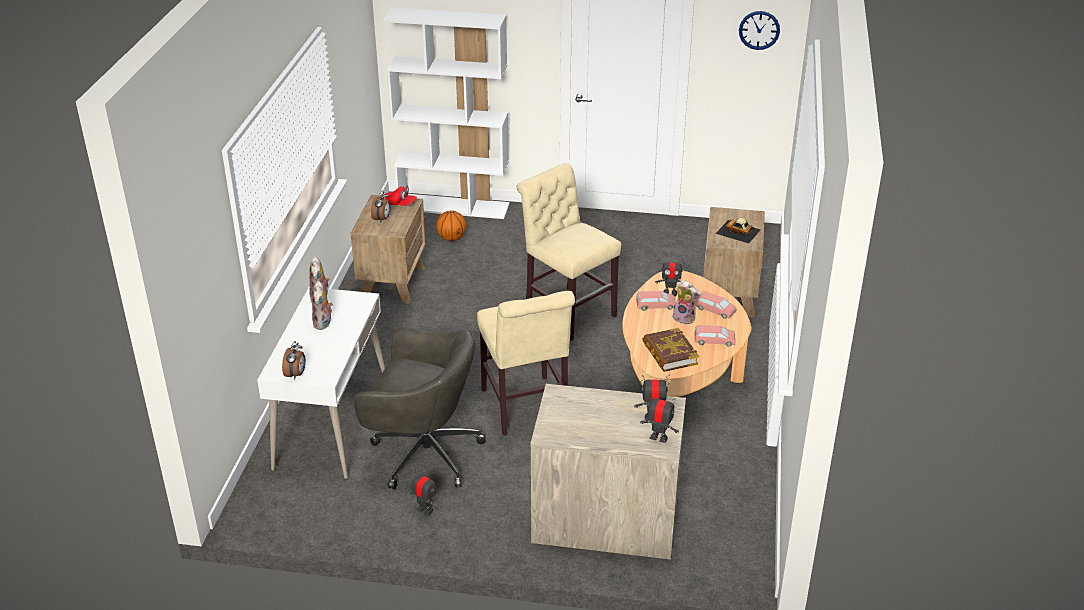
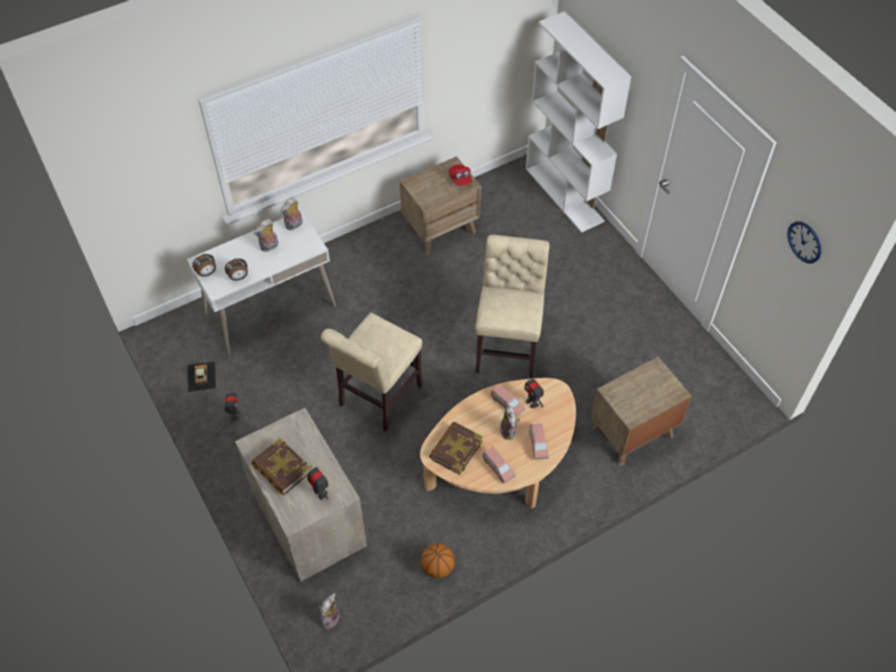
camera: 50 degrees right, 20 degrees up
(382, 219) = (432, 184): alarm clock -> alarm clock (239, 277)
(423, 453) = (284, 375): grey office chair -> none
(451, 238) = (525, 222): basketball -> basketball (437, 567)
(599, 428) = (281, 469): none -> book
(658, 438) = (300, 510): toy robot -> none
(729, 558) = (329, 617): none -> plush toy
(738, 231) = (640, 397): toy car -> toy car (201, 376)

